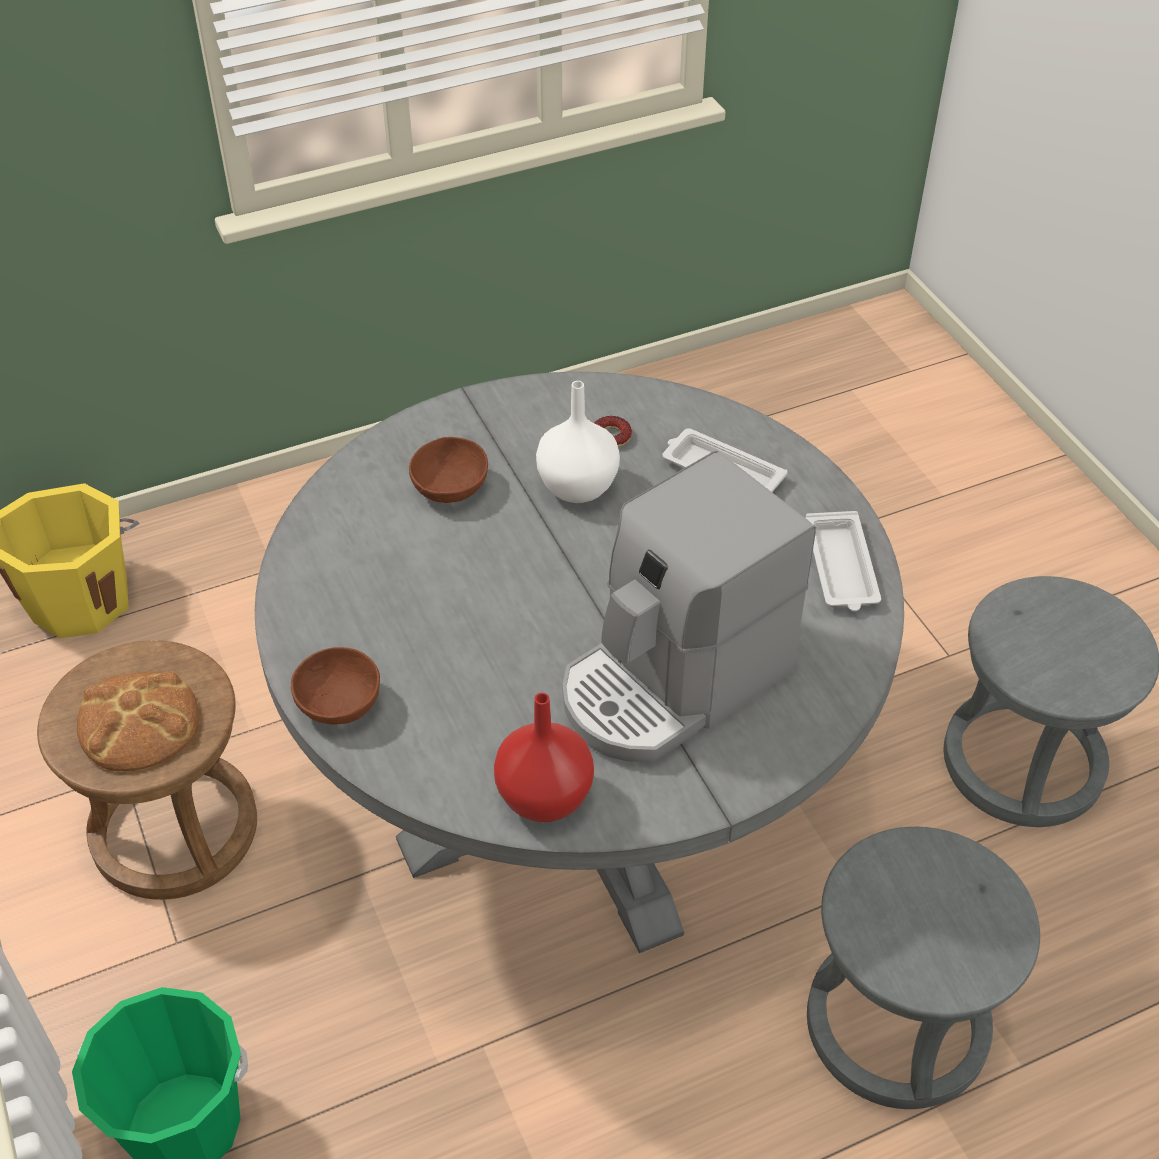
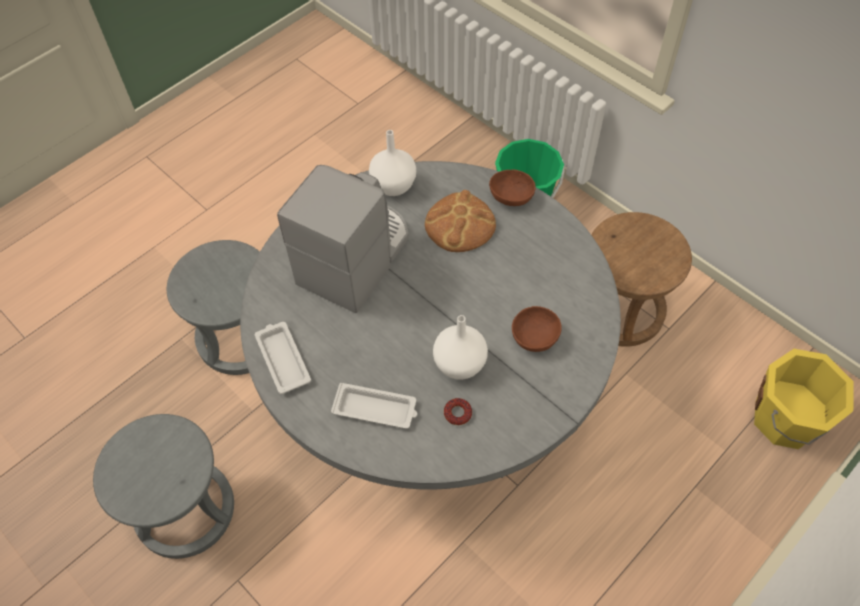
camera: 160 degrees right, 10 degrees up
(138, 723) = (634, 246): bread -> bread (460, 224)
(543, 796) = (394, 186): red vase -> white vase

